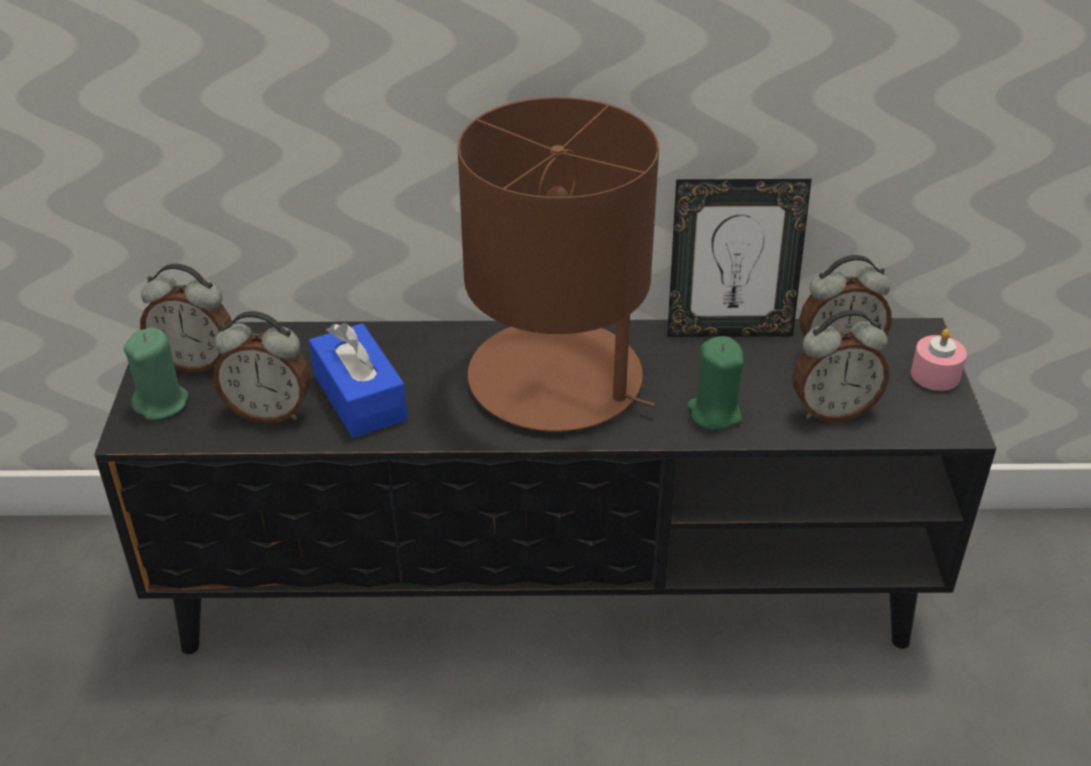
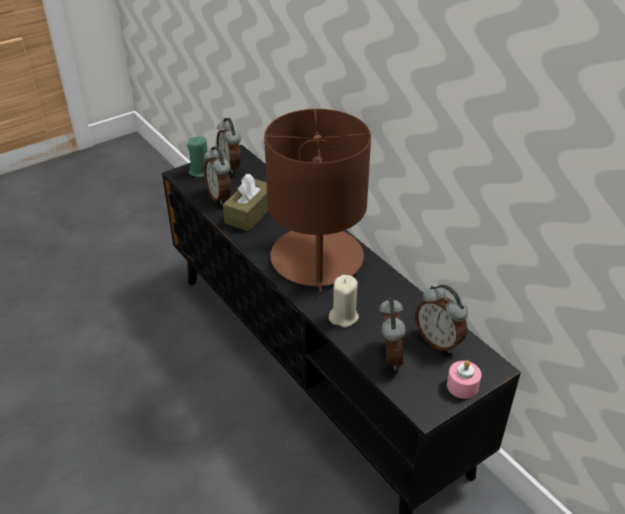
camera: 55 degrees right, 0 degrees up
(360, 397) = (250, 213): blue tissue box -> brown tissue box
(714, 413) = (343, 316): green candle -> beige candle
(728, 329) = (413, 295): picture frame -> none
(832, 410) = (389, 357): alarm clock -> alarm clock turned 135 degrees counterclockwise

